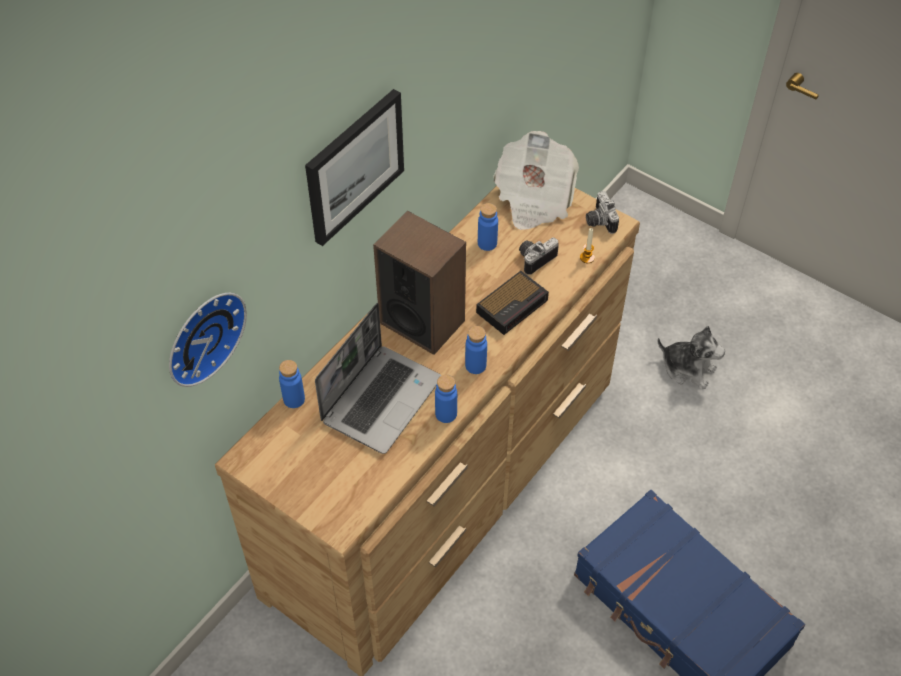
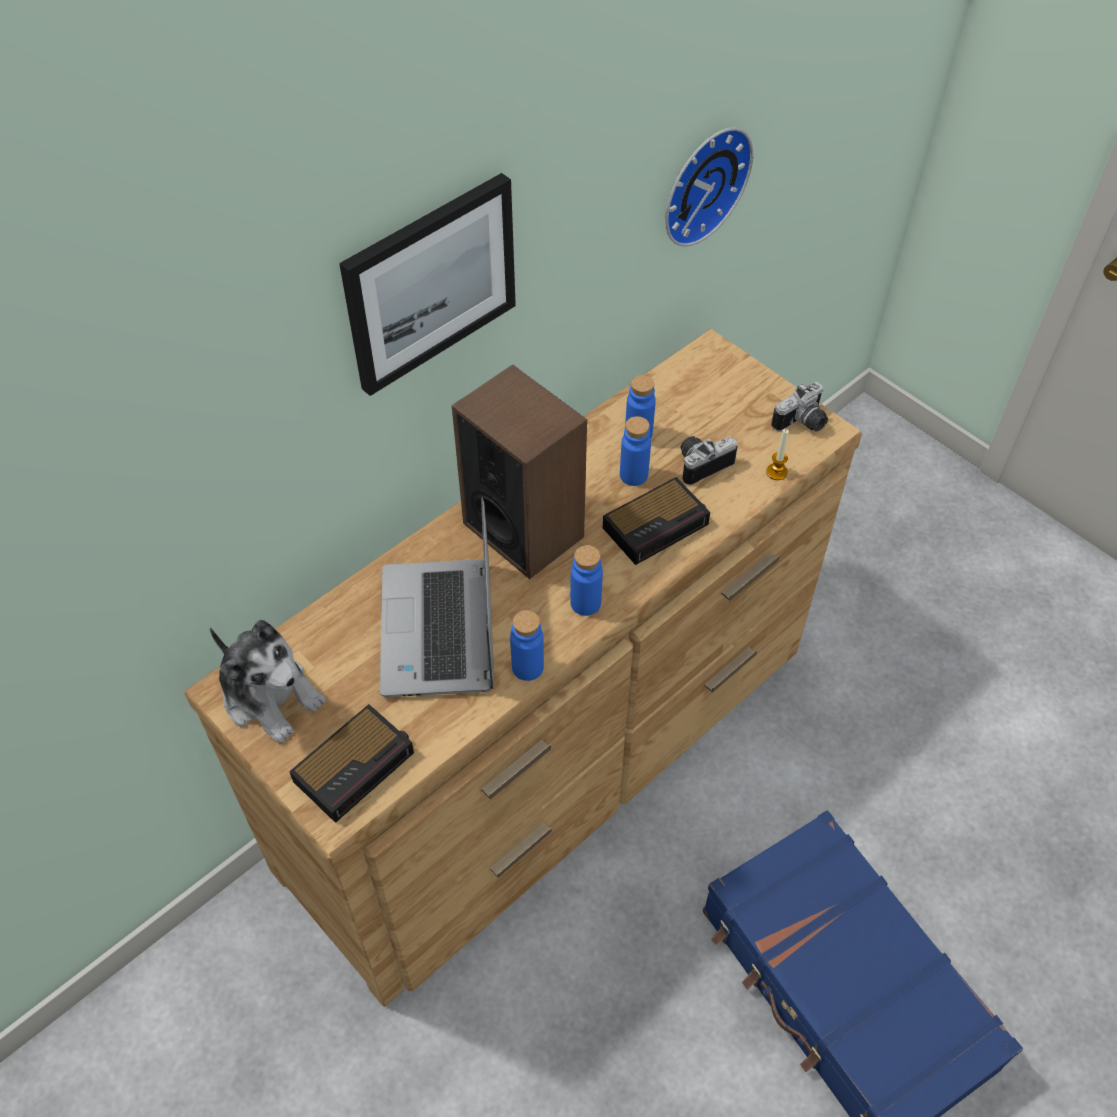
camera: 10 degrees right, 0 degrees up
(202, 335) = (153, 500): wall clock -> wall clock (701, 183)
(294, 399) = (318, 614): blue bottle -> blue bottle (633, 475)
(346, 495) = (356, 765): none -> alarm clock
(381, 398) = (440, 631): laptop -> laptop turned 135 degrees clockwise
(534, 198) = (716, 381): newspaper -> none
(598, 221) = (802, 423): camera -> camera turned 120 degrees counterclockwise
(687, 368) = (908, 647): plush toy -> plush toy (270, 696)

